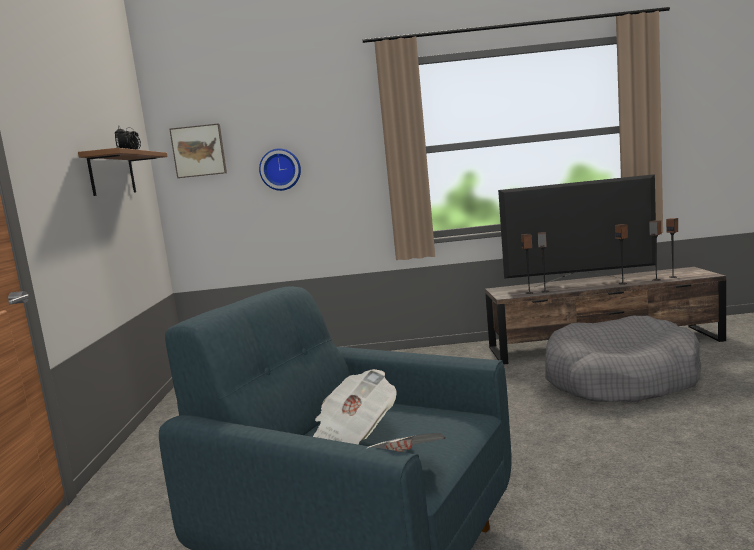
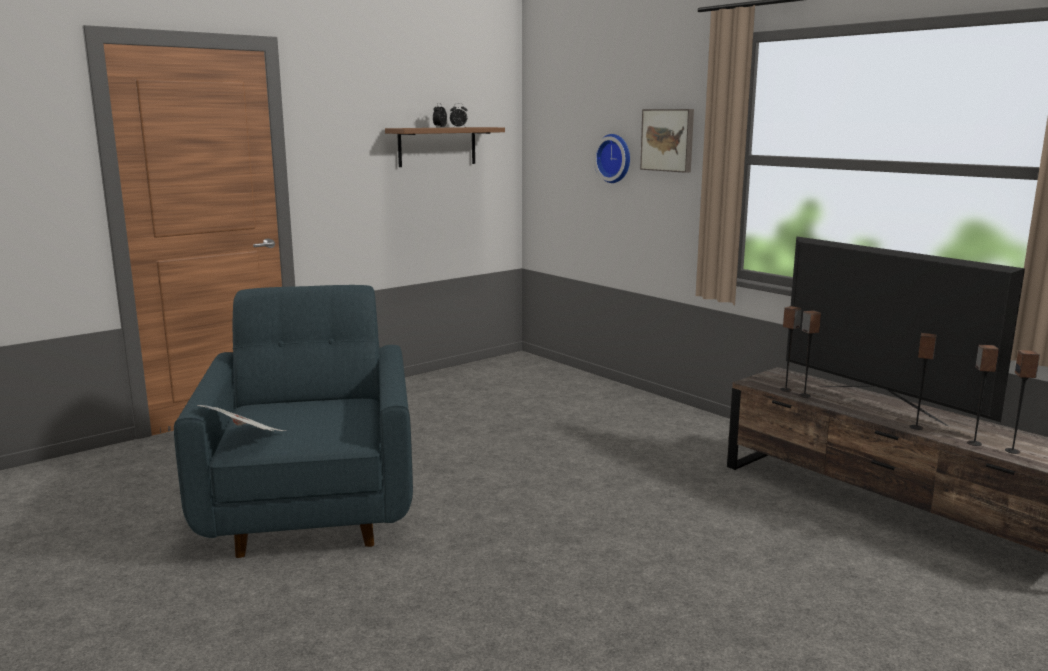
camera: 50 degrees right, 5 degrees up
(199, 151) = (554, 126): picture -> picture (668, 140)
(352, 434) = (297, 412): newspaper -> none
(619, 379) = (777, 542): grey dog bed -> none

